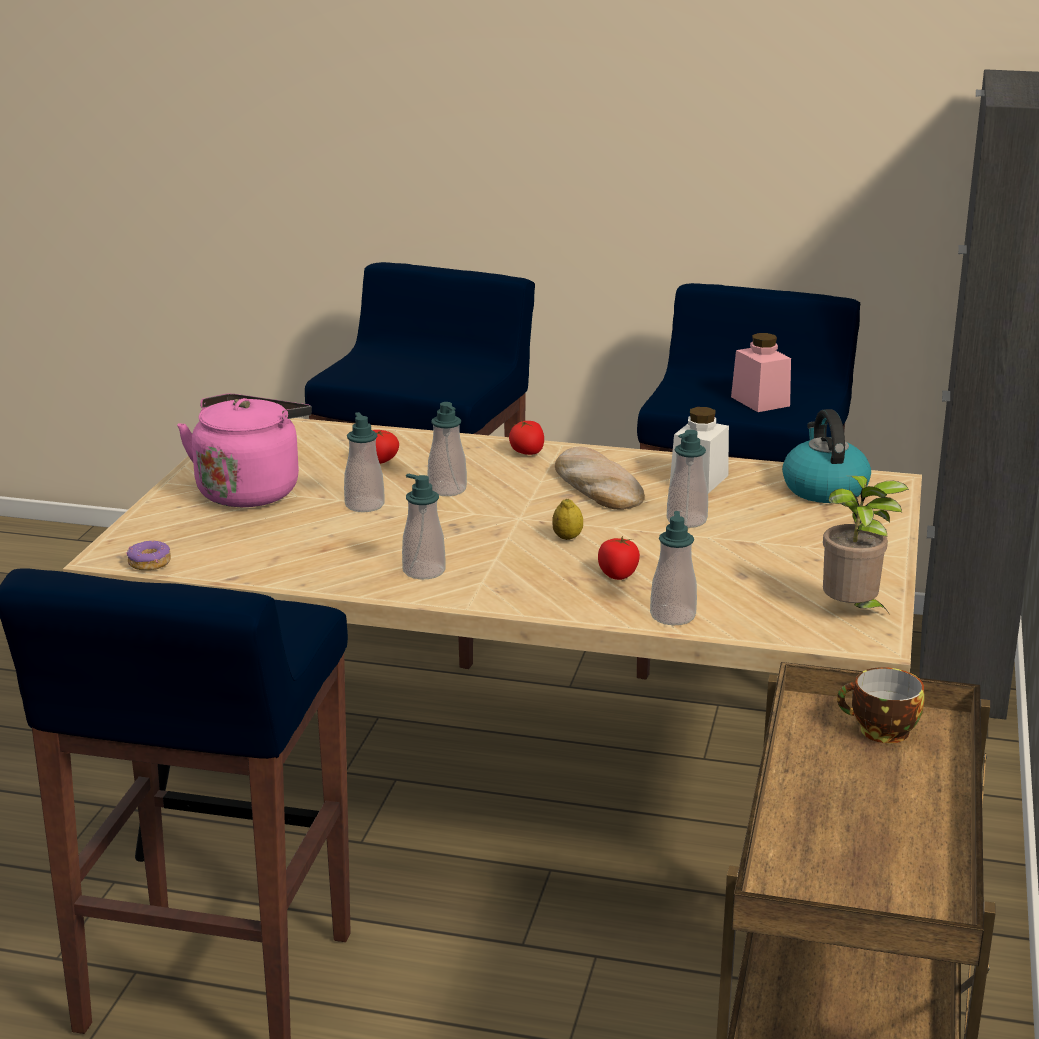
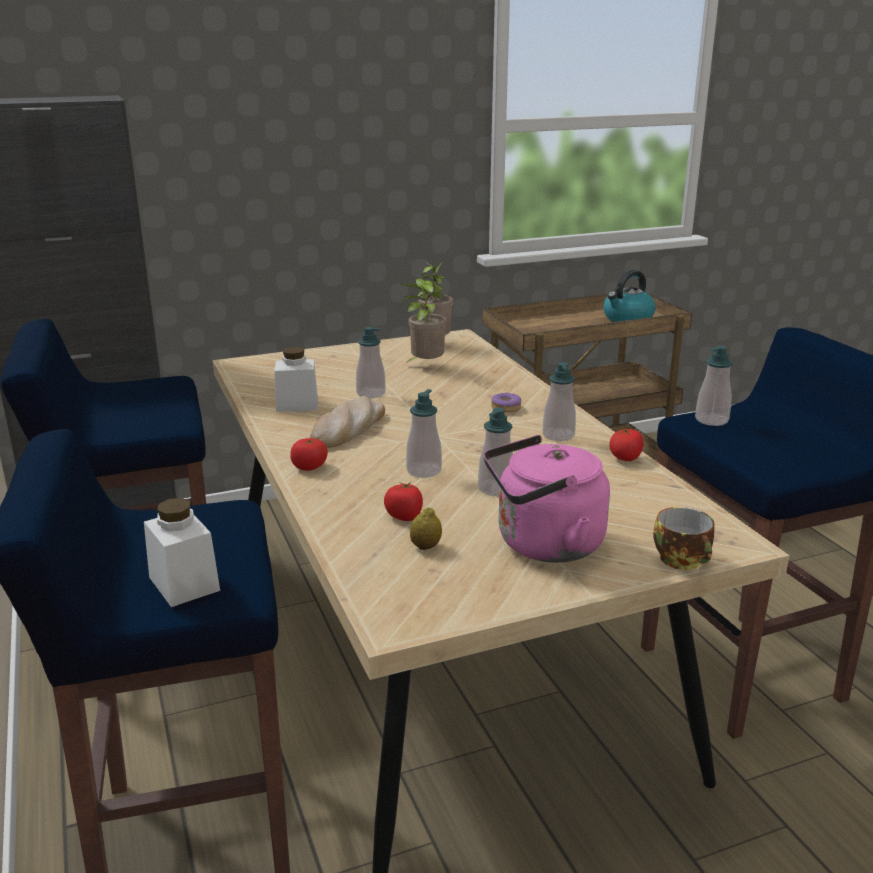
camera: 125 degrees left, 0 degrees up
(149, 563) = (717, 523): donut -> donut (506, 408)
(373, 366) = (184, 584): none -> white jar
(567, 538) = (446, 414): lemon -> lemon (425, 546)
(618, 574) = (474, 391): tomato -> tomato (625, 458)
(672, 616) = (501, 370): soap dispenser -> soap dispenser (711, 420)
(751, 575) = (425, 366): none -> potted plant
(760, 401) = (143, 398): pink jar -> none
(823, 489) = (270, 374): kettle -> kettle (627, 319)
(880, 732) = (528, 329): cup -> cup (683, 560)

